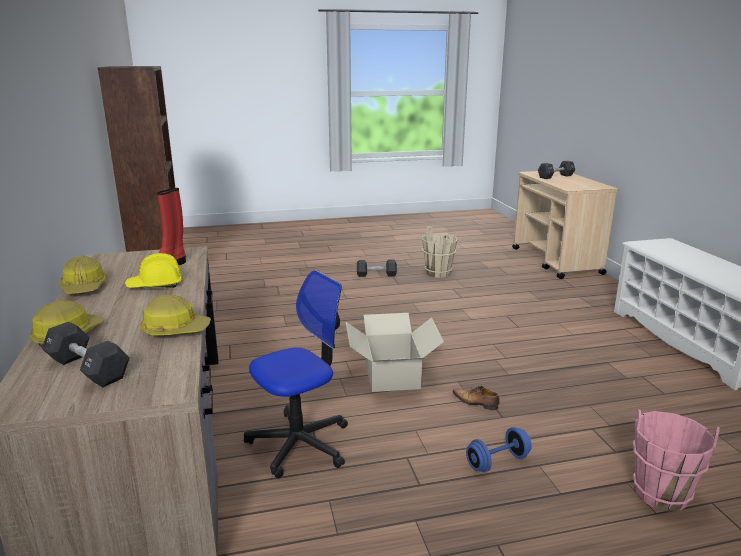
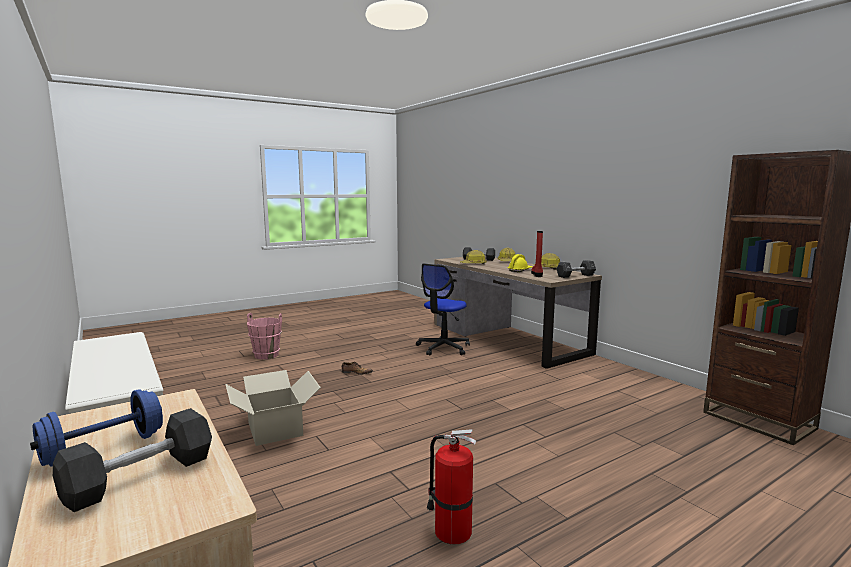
camera: 160 degrees right, 10 degrees down
(376, 275) = (549, 500): black dumbbell -> black dumbbell (575, 276)
(391, 376) = (419, 378): cardboard box -> cardboard box (275, 429)
(438, 273) = (451, 531): beige bucket -> fire extinguisher
(497, 462) = (343, 354): blue dumbbell -> blue dumbbell (104, 449)

